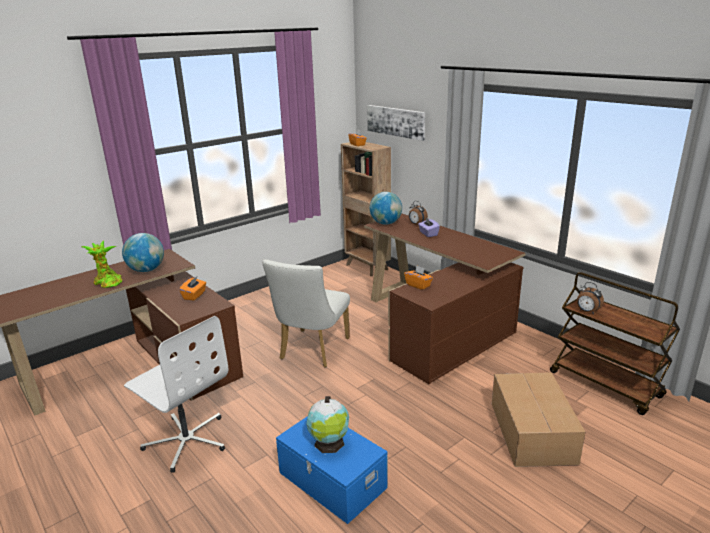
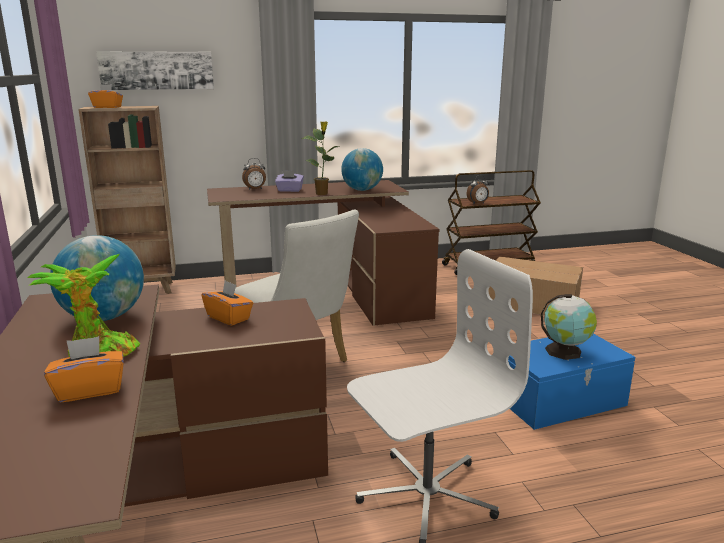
camera: 65 degrees left, 5 degrees down
(386, 223) = (224, 196): globe -> globe (362, 190)
(418, 285) = (378, 223): orange tissue box -> orange tissue box (90, 390)
(431, 245) = (322, 194): none -> potted plant

